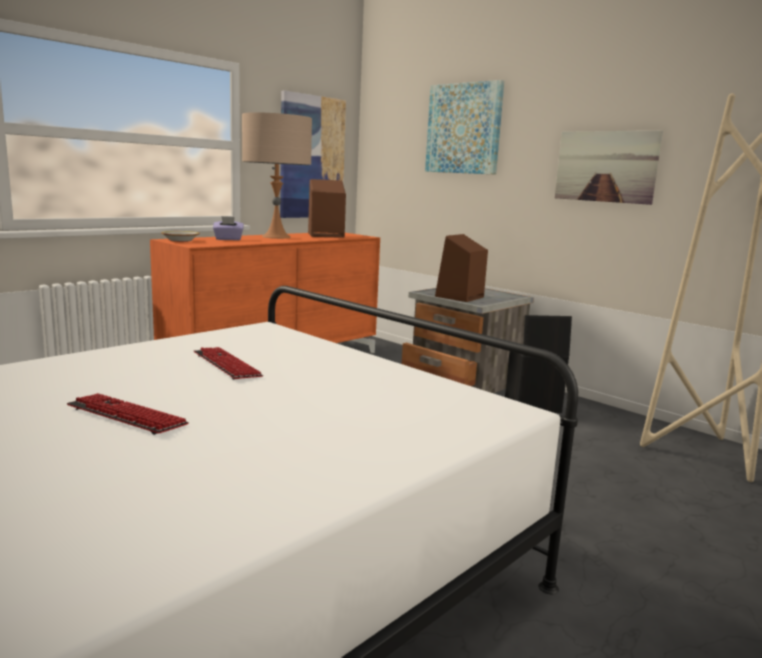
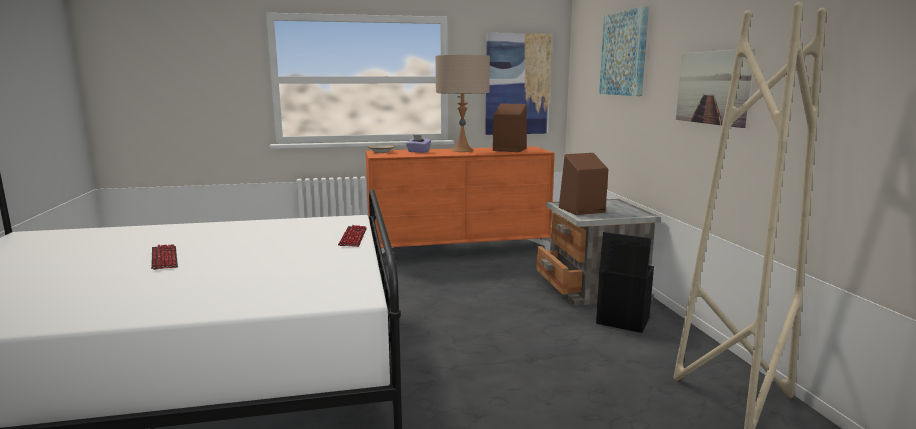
camera: 35 degrees right, 0 degrees up
(226, 365) = (272, 239): keyboard -> keyboard (353, 237)

